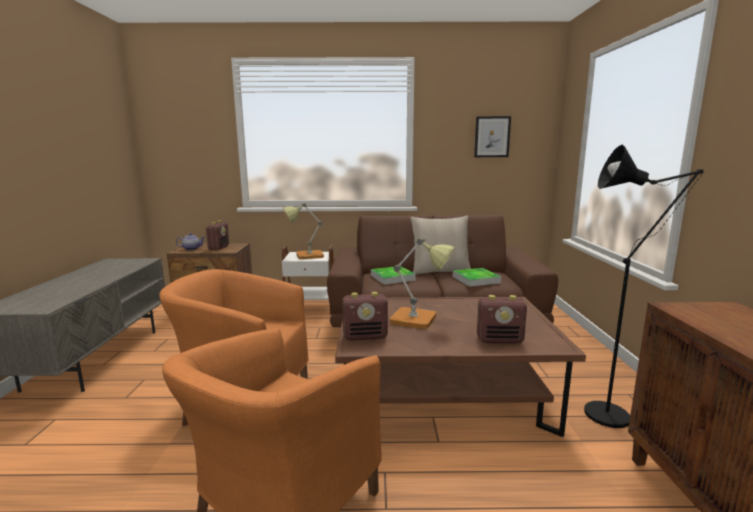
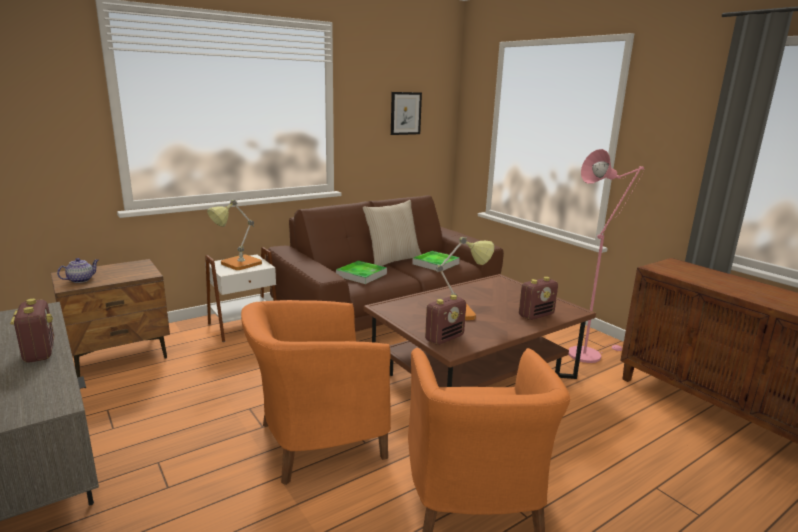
camera: 35 degrees left, 5 degrees up
(219, 248) = (121, 272): radio -> radio (39, 352)
(615, 415) = (588, 353): black floor lamp -> pink floor lamp

